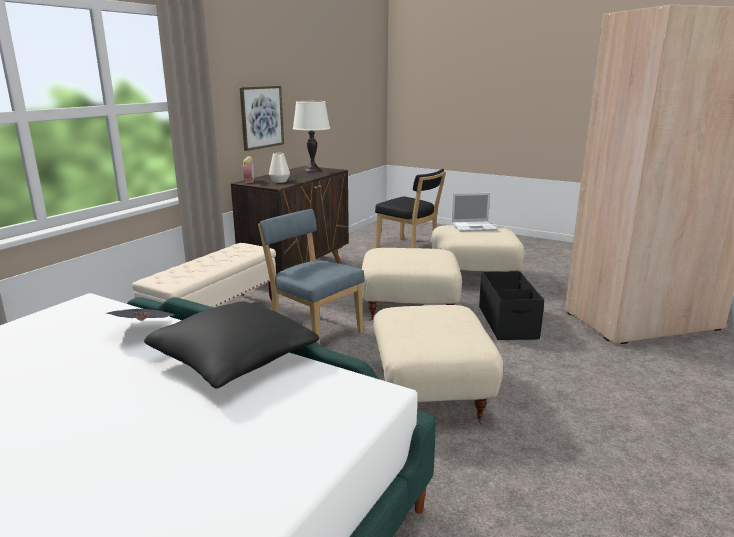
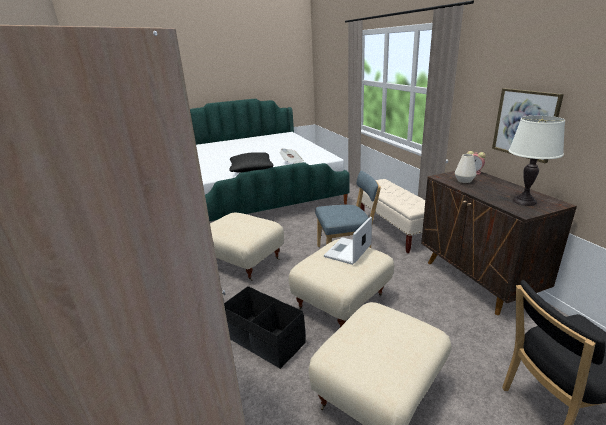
camera: 130 degrees right, 5 degrees up
(474, 226) = (398, 348): laptop -> laptop (347, 251)

